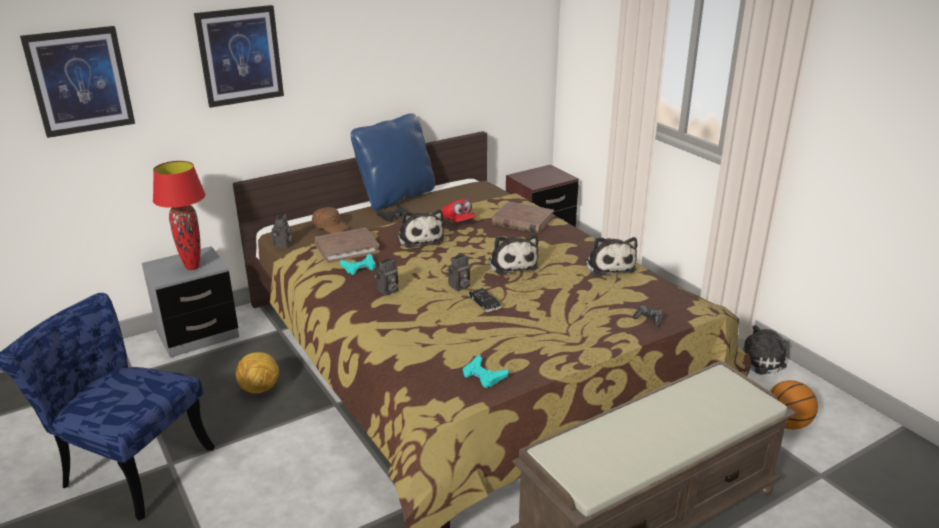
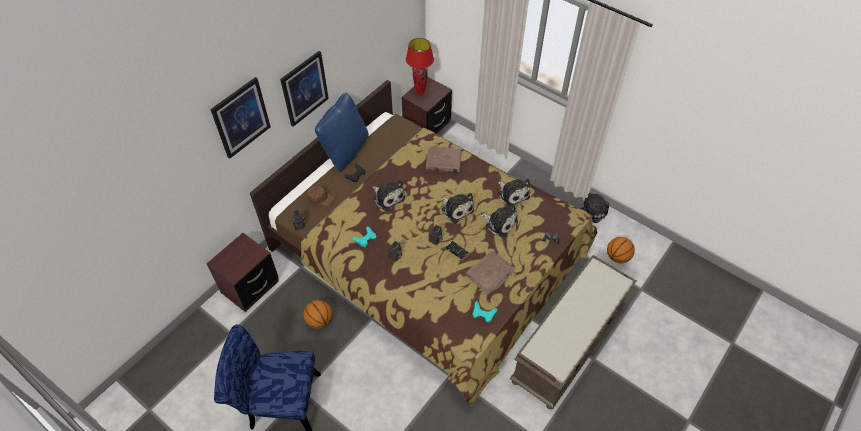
camera: 20 degrees left, 25 degrees up
(80, 81) = (151, 187): picture -> picture (304, 88)
(193, 267) = (245, 258): red table lamp -> red table lamp (420, 92)
(198, 335) = (250, 287): grey nightstand -> brown nightstand
(260, 389) = (319, 320): football -> basketball
(347, 248) = (346, 221): brown book -> brown book (489, 273)
(458, 221) = (403, 172): red cap -> none
(571, 288) = (499, 223): none -> plush toy

